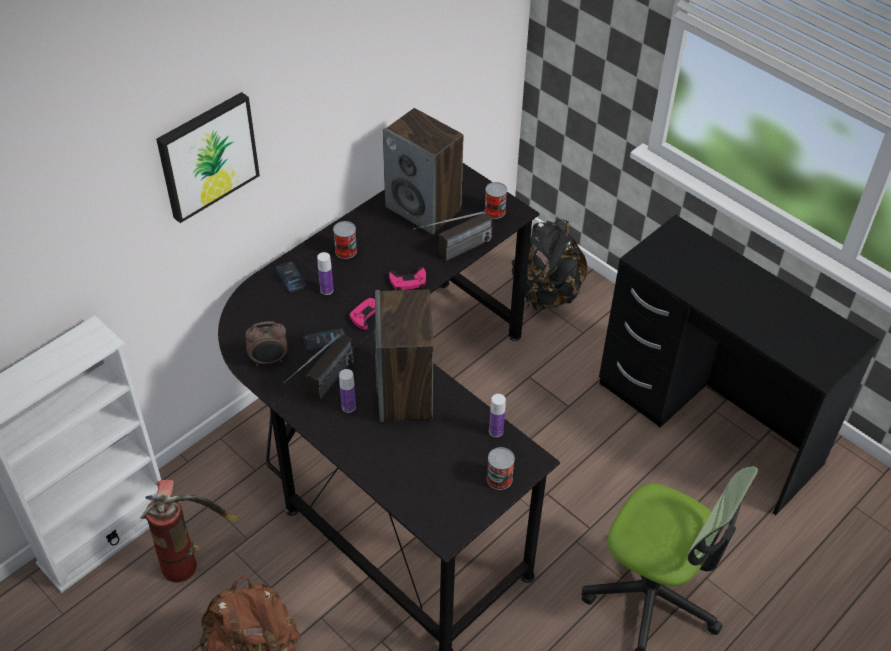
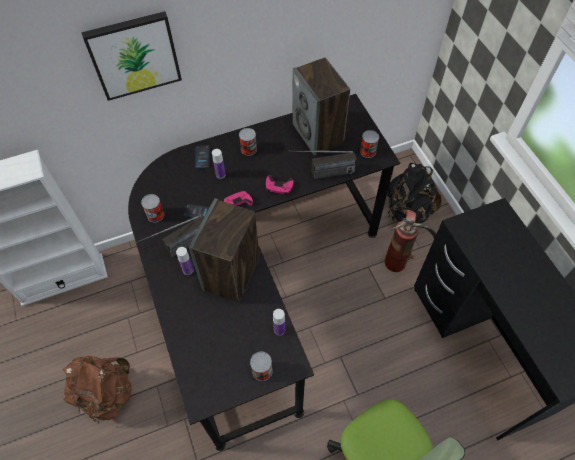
camera: 25 degrees right, 10 degrees up
(191, 557) = (102, 312): fire extinguisher -> fire extinguisher (403, 259)
(269, 360) = (155, 215): alarm clock -> can

